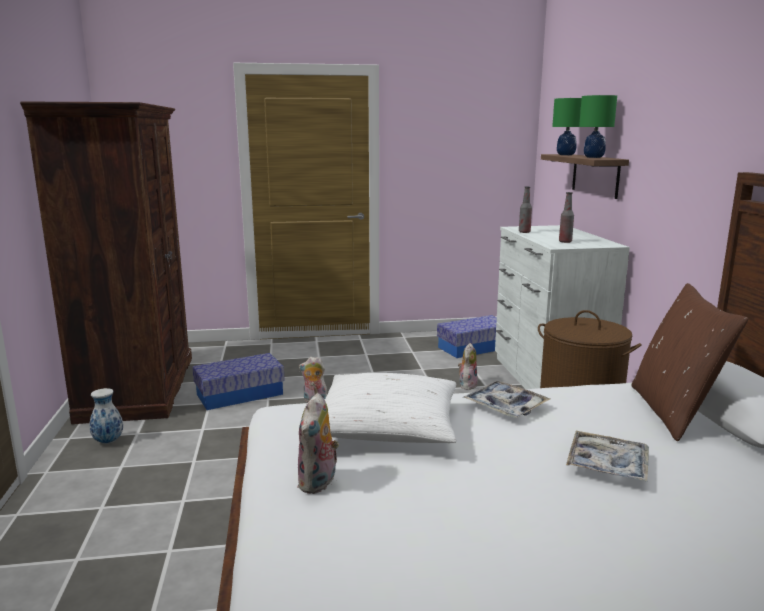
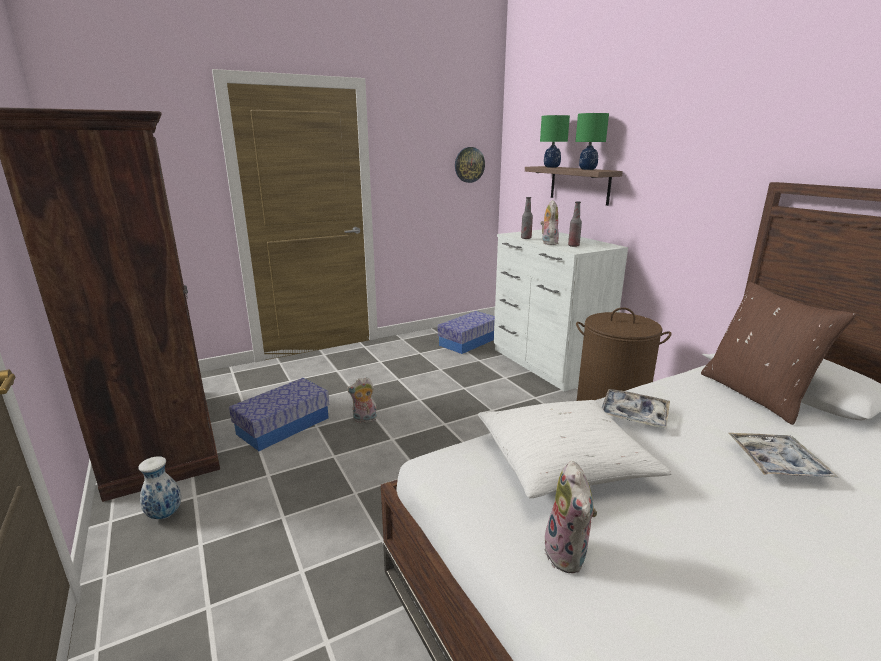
camera: 20 degrees left, 5 degrees up
(467, 385) = (489, 379): plush toy -> plush toy (548, 243)
(495, 152) = (469, 165): none -> wall clock

